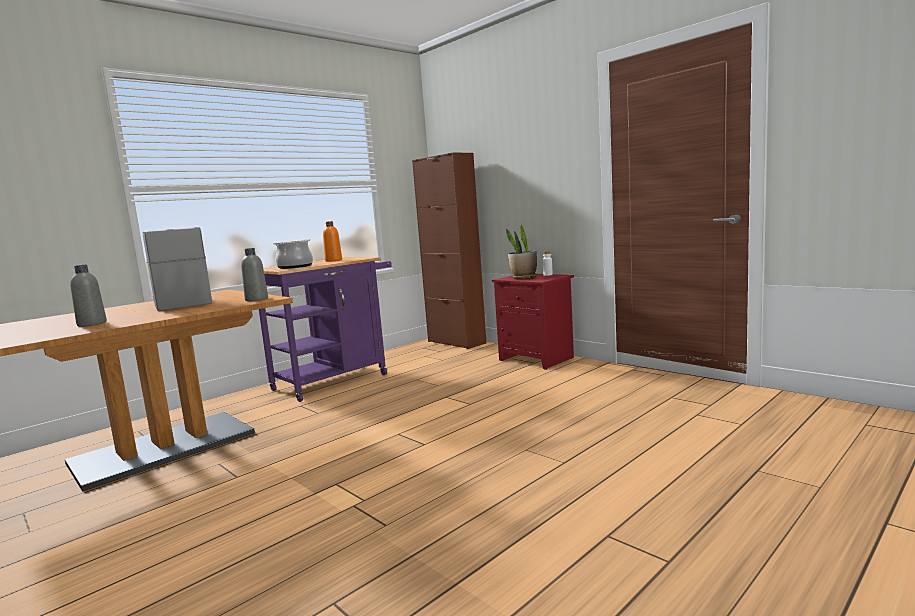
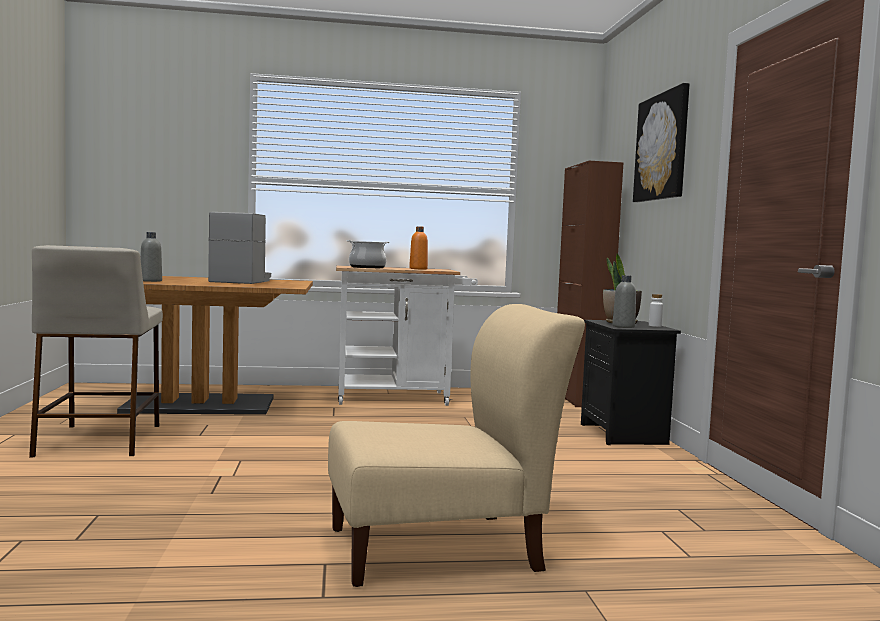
camera: 35 degrees right, 5 degrees down
(133, 527) = (99, 439): none -> beige stool
(256, 299) = (282, 286): grey bottle -> grey bottle (623, 326)
(336, 380) = (400, 398): purple cart -> white cart
(522, 139) = (662, 147): none -> picture
(538, 359) = (625, 434): red nightstand -> black nightstand
(639, 483) = (443, 548): none -> beige chair

